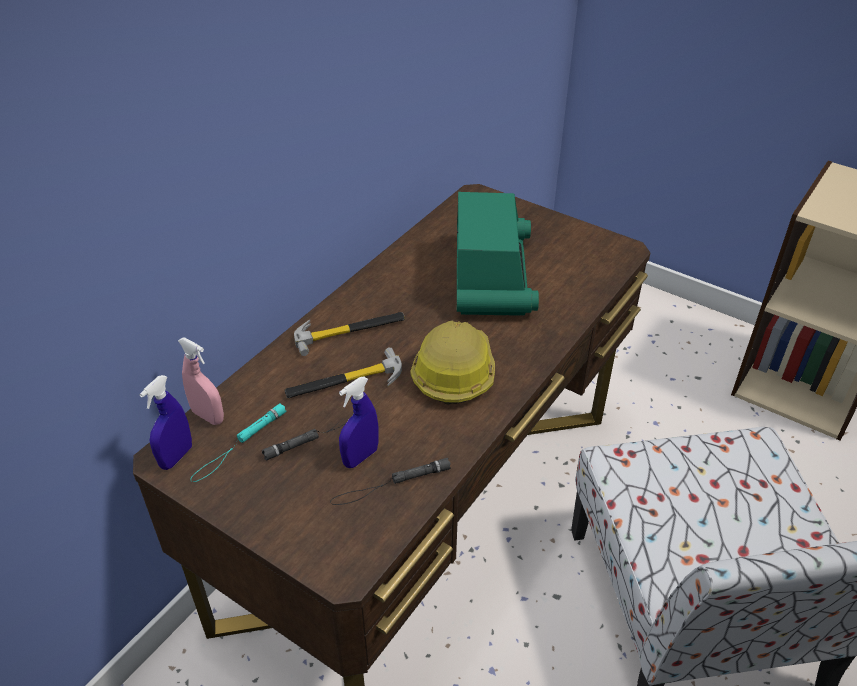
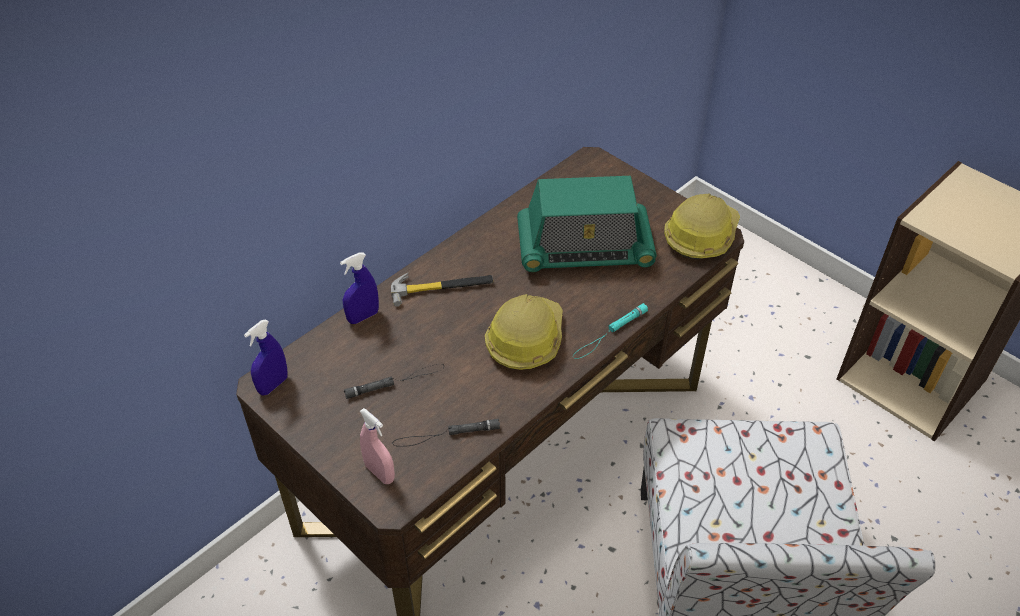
camera: 10 degrees right, 5 degrees up
(208, 416) = (305, 352): pink spray bottle -> pink spray bottle (380, 473)
(239, 445) = (326, 382): turquoise flashlight -> turquoise flashlight (609, 334)
(345, 382) = (427, 336): hammer -> none
(360, 457) = (426, 407): blue spray bottle -> blue spray bottle (363, 316)
(491, 276) = (584, 248): radio -> radio turned 75 degrees clockwise
(606, 252) = (701, 236): none -> hard hat

